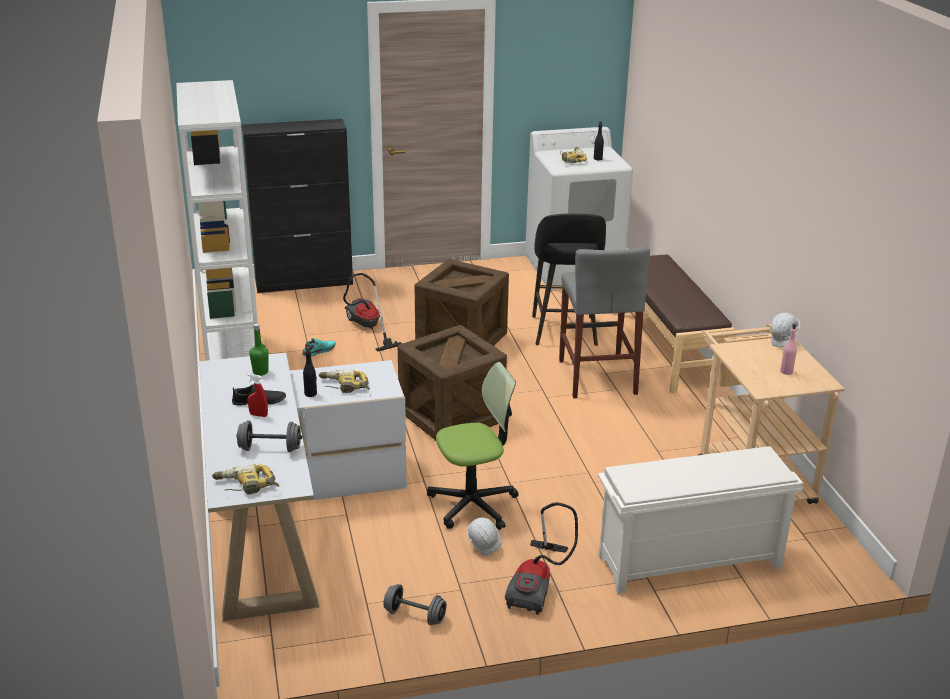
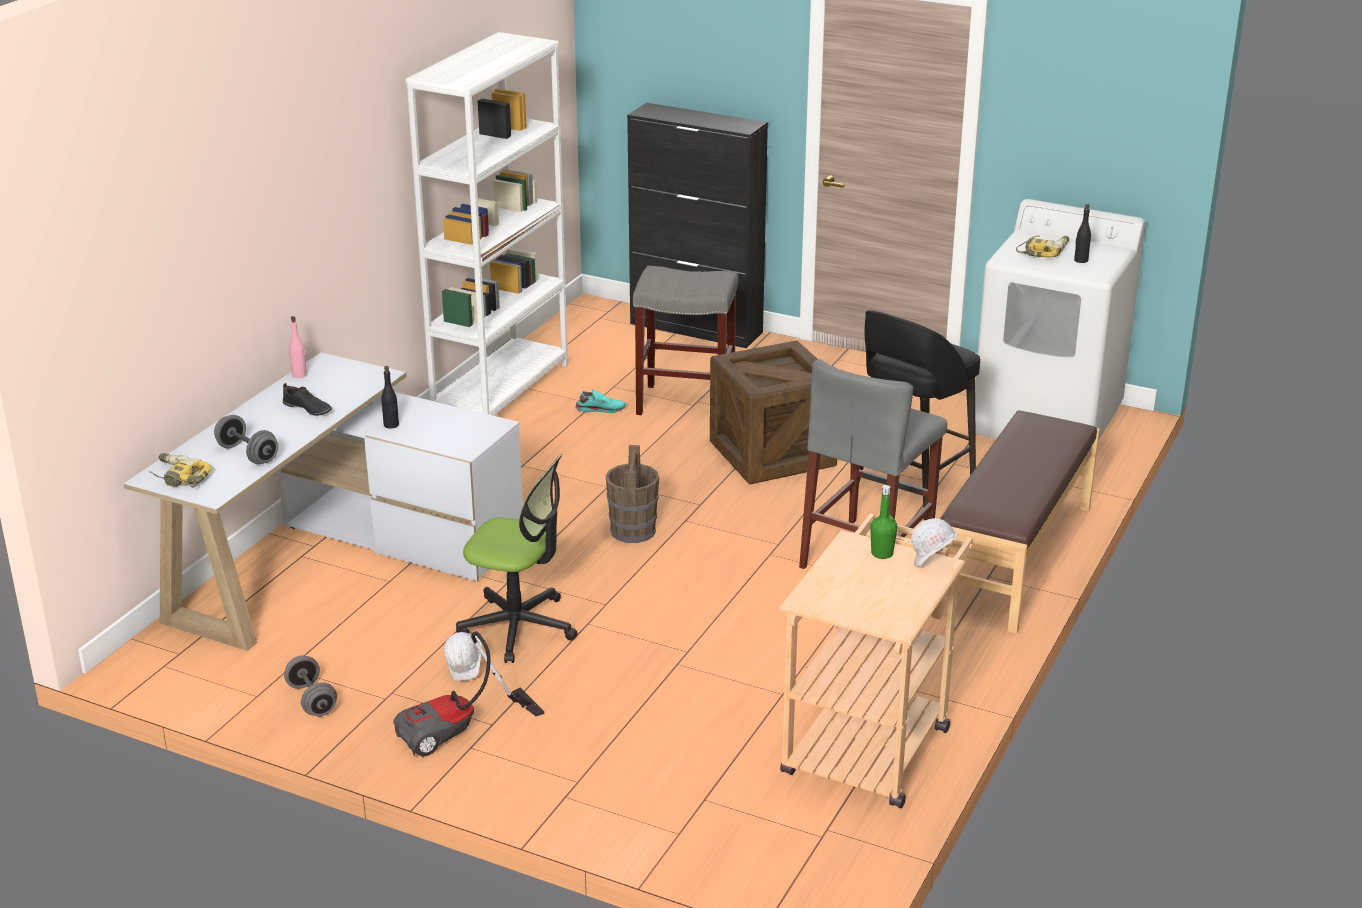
camera: 40 degrees right, 0 degrees up
(258, 415) = (287, 421): red spray bottle -> none
(260, 372) = (353, 382): green bottle -> green bottle (882, 553)
(344, 386) = (432, 430): power drill -> none
(366, 328) = (687, 403): vacuum cleaner -> grey stool
(451, 417) = (632, 531): crate -> brown bucket
(688, 563) = (643, 791): white shoe rack -> none
(786, 371) = (872, 594): pink bottle -> pink bottle (299, 375)

